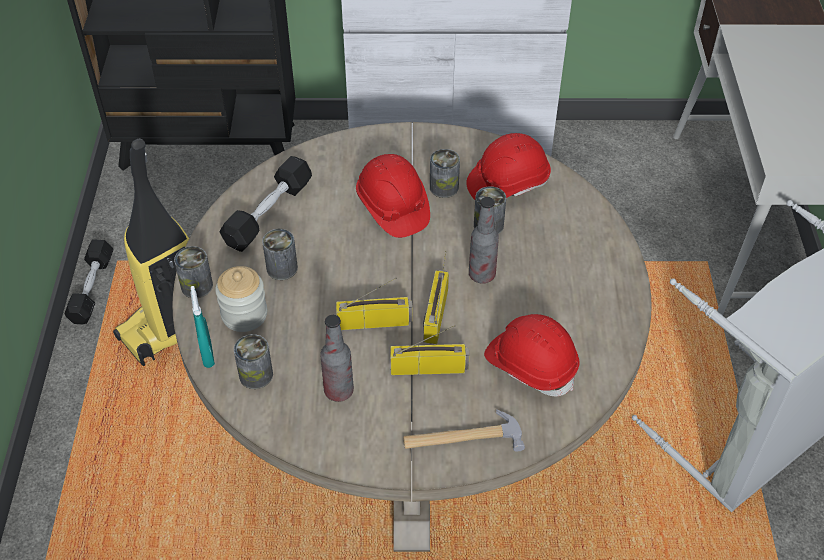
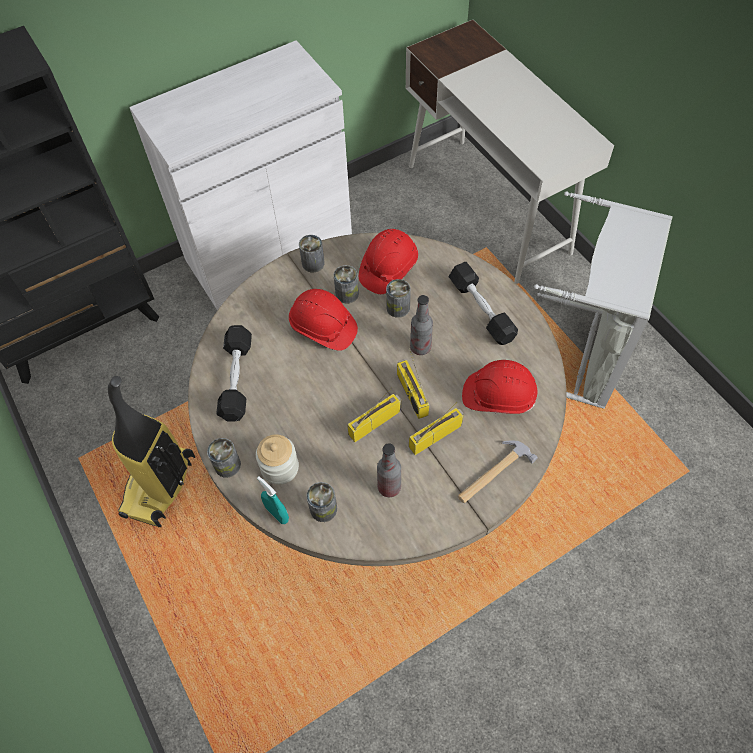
camera: 30 degrees left, 10 degrees up
(92, 289) = (74, 490): black dumbbell -> black dumbbell (481, 310)
(282, 268) = (279, 417): can -> can (313, 263)

